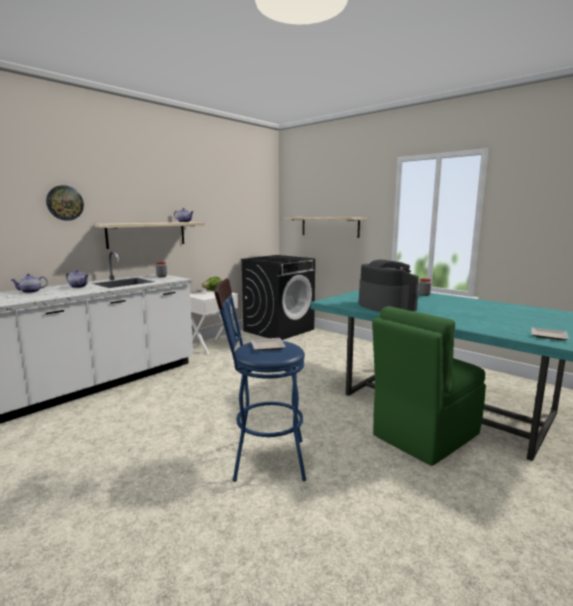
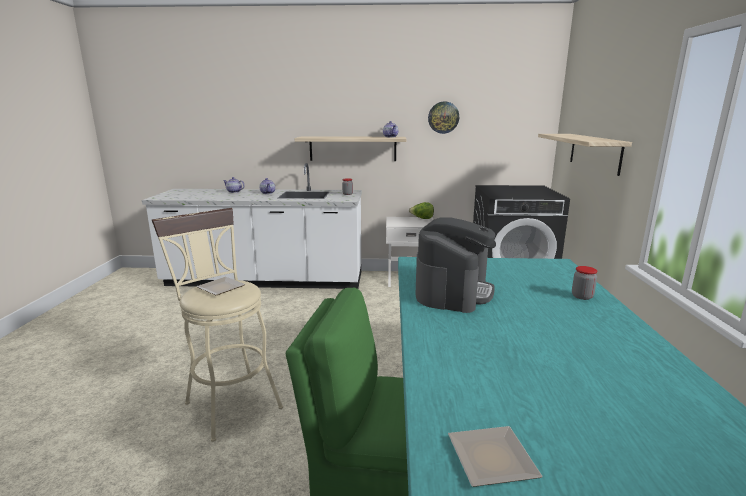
camera: 50 degrees right, 5 degrees up
(65, 203) = (275, 117): wall clock -> wall clock (443, 117)
(262, 459) = (229, 401): blue stool -> beige stool

